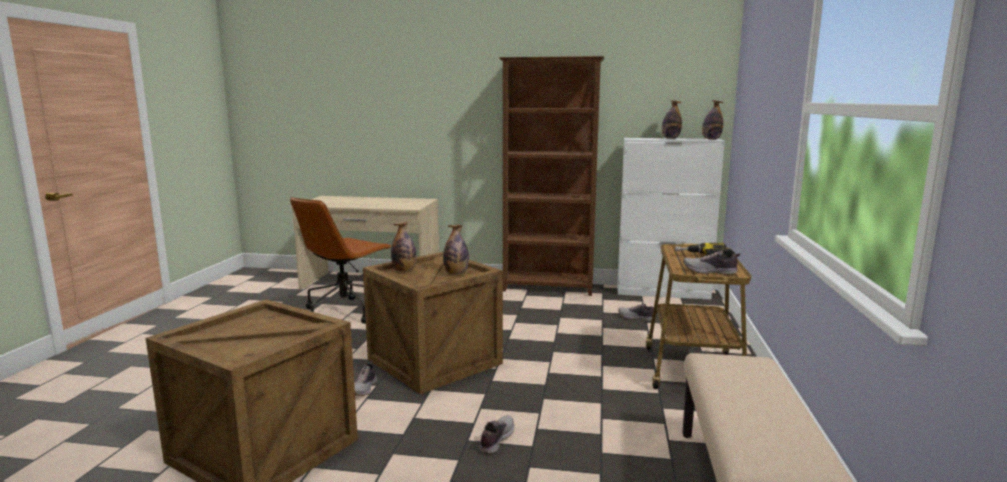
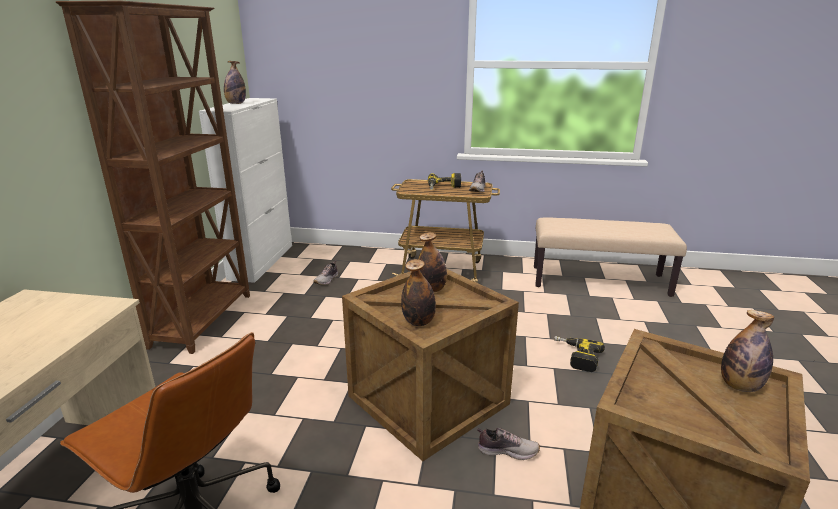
camera: 90 degrees left, 10 degrees up
(495, 440) = (575, 357): shoe -> power drill
(711, 139) = (263, 99): bottle -> bottle (739, 386)

